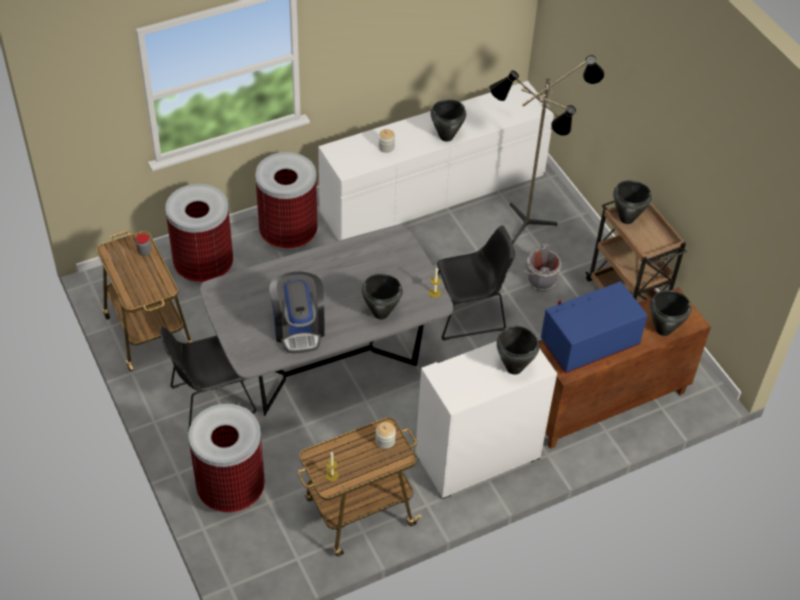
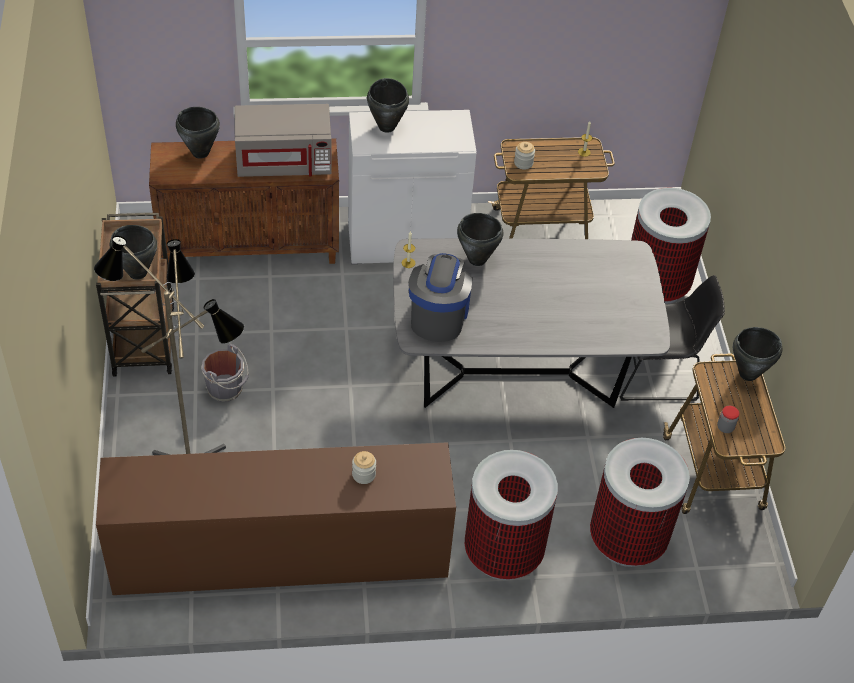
camera: 160 degrees left, 0 degrees up
(299, 328) = (572, 270): coffee machine -> coffee machine (438, 315)
(433, 193) = (281, 554): white dresser -> brown dresser
(446, 136) = (274, 465): black cooking pot -> black cooking pot (748, 374)
(470, 312) = (330, 379): black chair -> none
(589, 344) = (284, 162): blue microwave -> grey microwave

